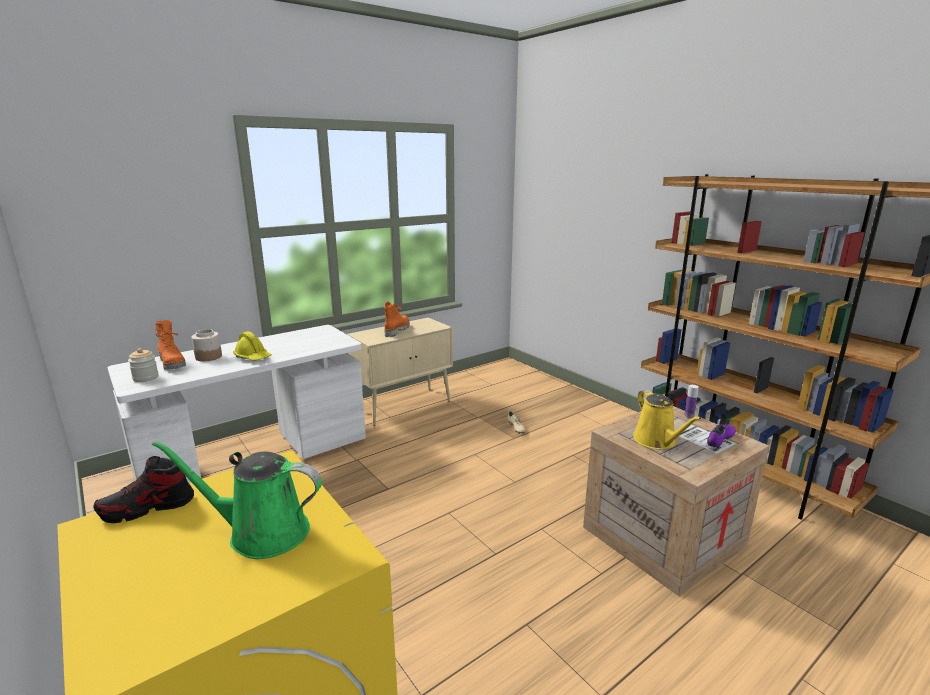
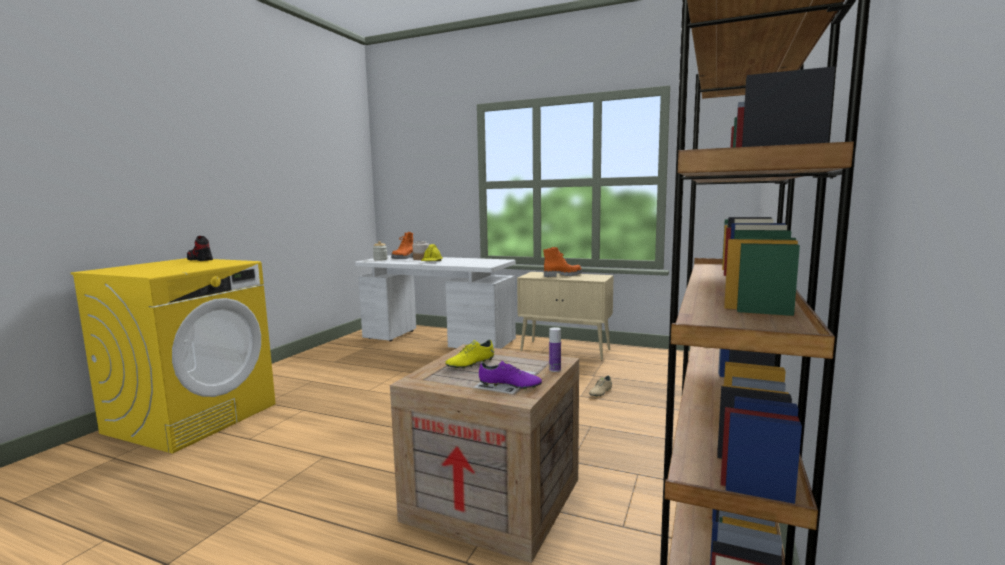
camera: 60 degrees right, 10 degrees down
(261, 532) = (177, 267): green watering can -> none
(657, 441) = (470, 364): yellow watering can -> yellow shoe

